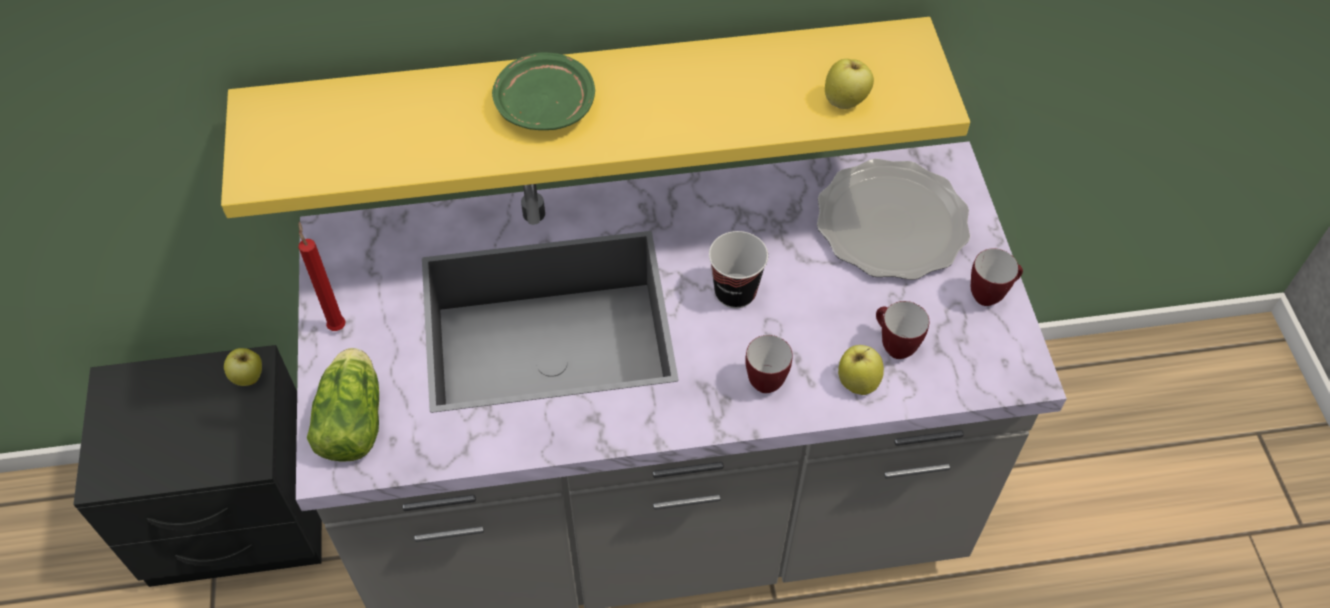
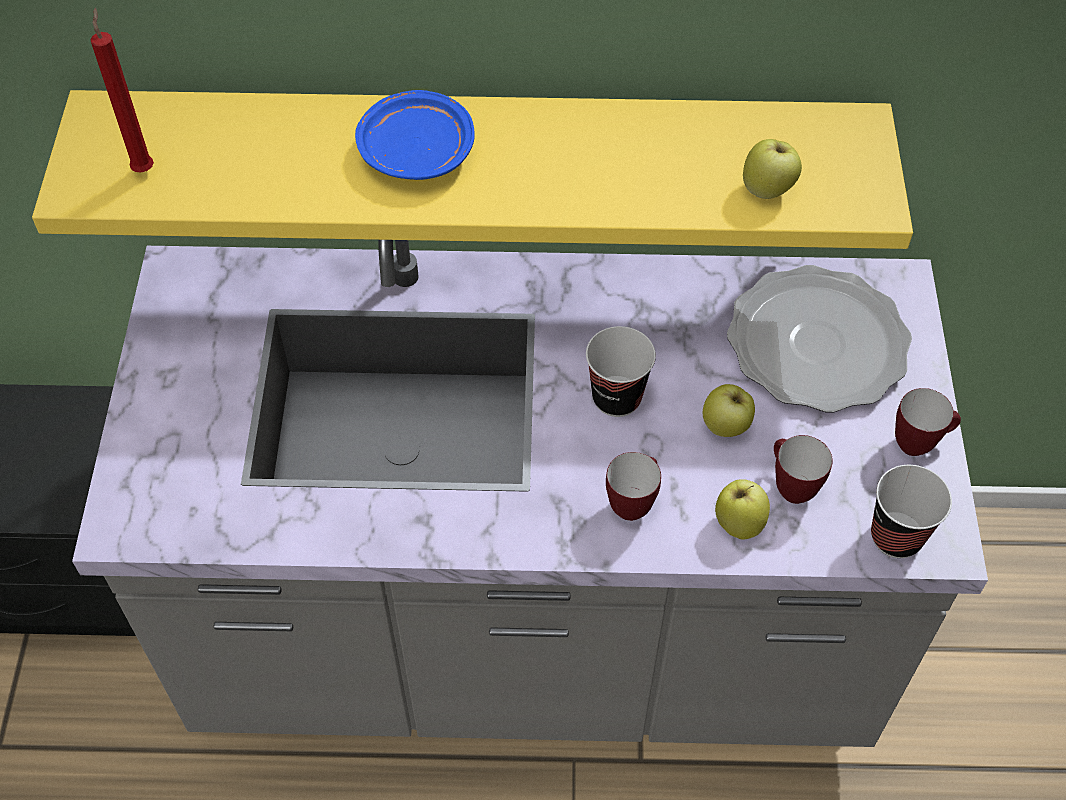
camera: 10 degrees right, 0 degrees up
(249, 378) = (83, 419): apple -> apple (726, 427)
(337, 325) = (160, 372): red candle -> red candle (144, 168)
(353, 417) = (155, 478): lettuce -> none
(544, 104) = (416, 150): green plate -> blue plate
(987, 374) = (896, 537): none -> cup

